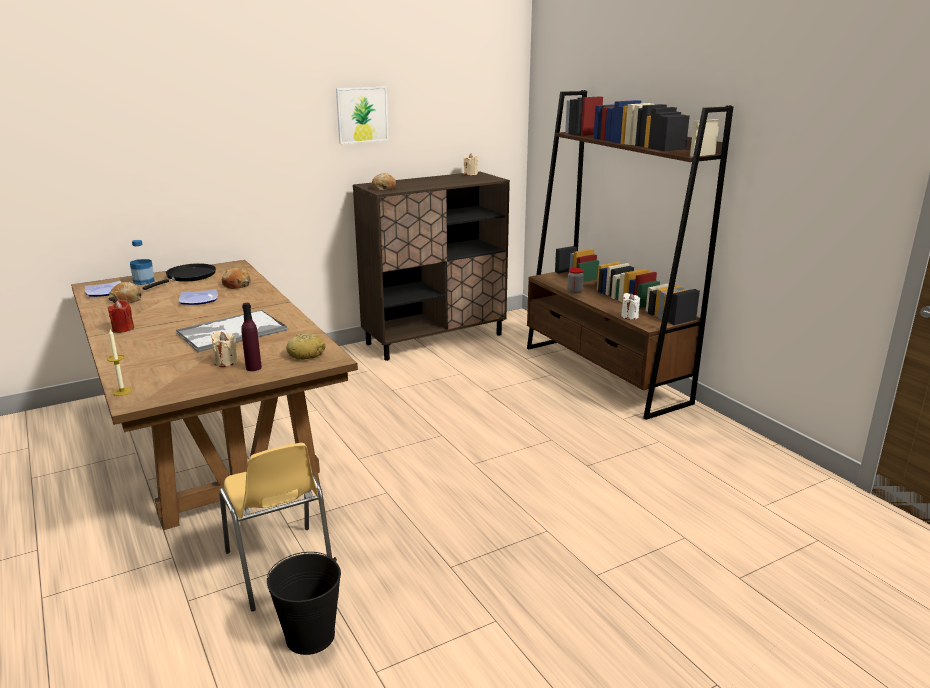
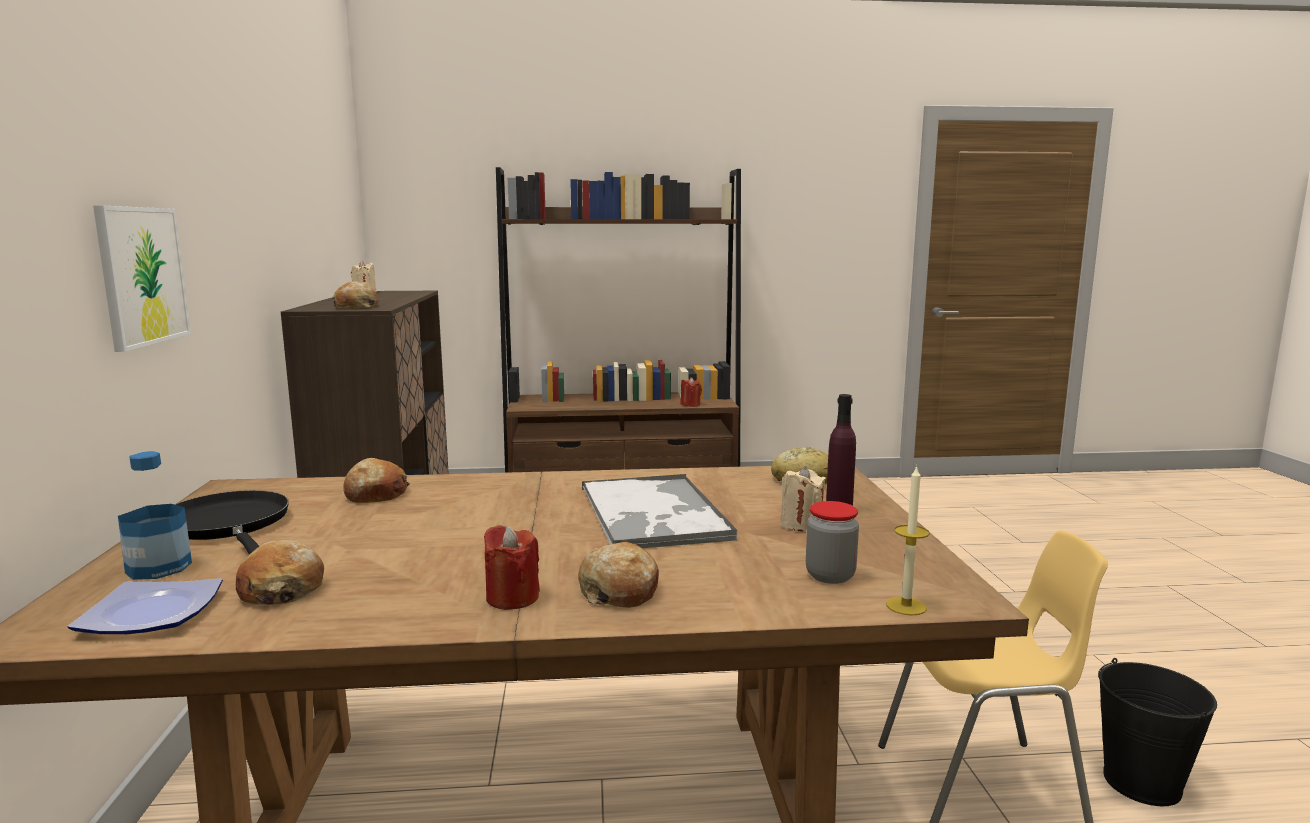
camera: 65 degrees left, 10 degrees down
(132, 342) = (619, 591): none -> bread
(198, 300) = (419, 526): plate -> none
(362, 115) = (269, 188): picture -> picture (142, 275)
(574, 291) = (588, 406): jar -> jar (830, 576)
(629, 316) = (690, 404): white candle -> red candle

